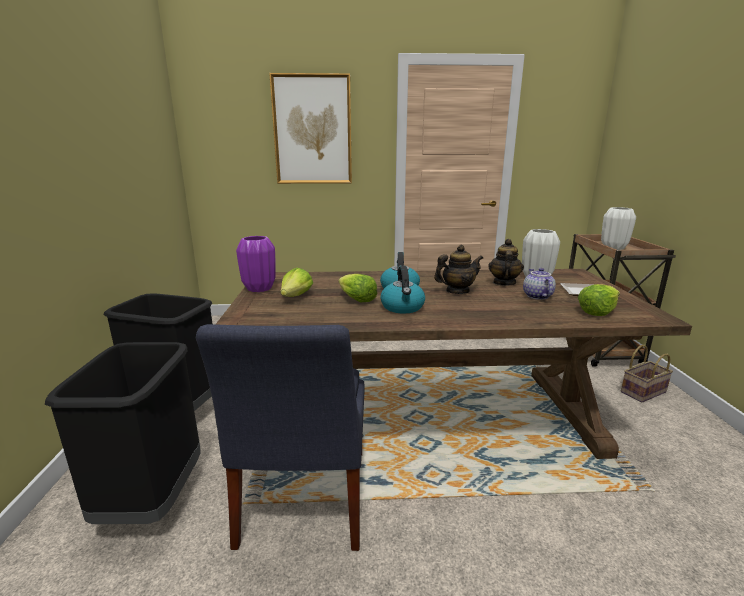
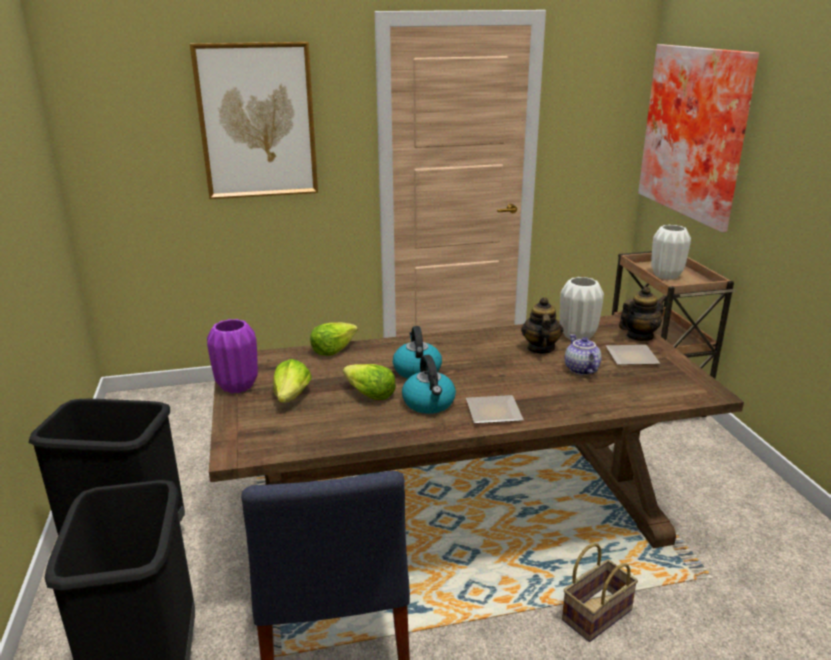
camera: 10 degrees left, 5 degrees up
(457, 291) = (487, 369): teapot -> teapot (639, 336)
(457, 316) = (495, 411): none -> plate
(597, 311) = (648, 389): lettuce -> lettuce (333, 350)
(643, 139) = (697, 132): none -> picture
(643, 391) = (703, 454): basket -> basket (597, 613)

